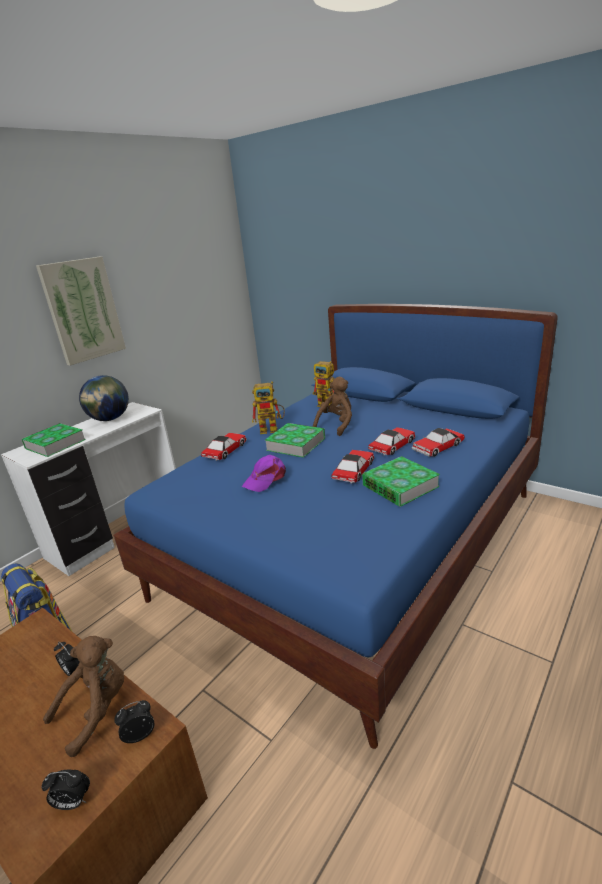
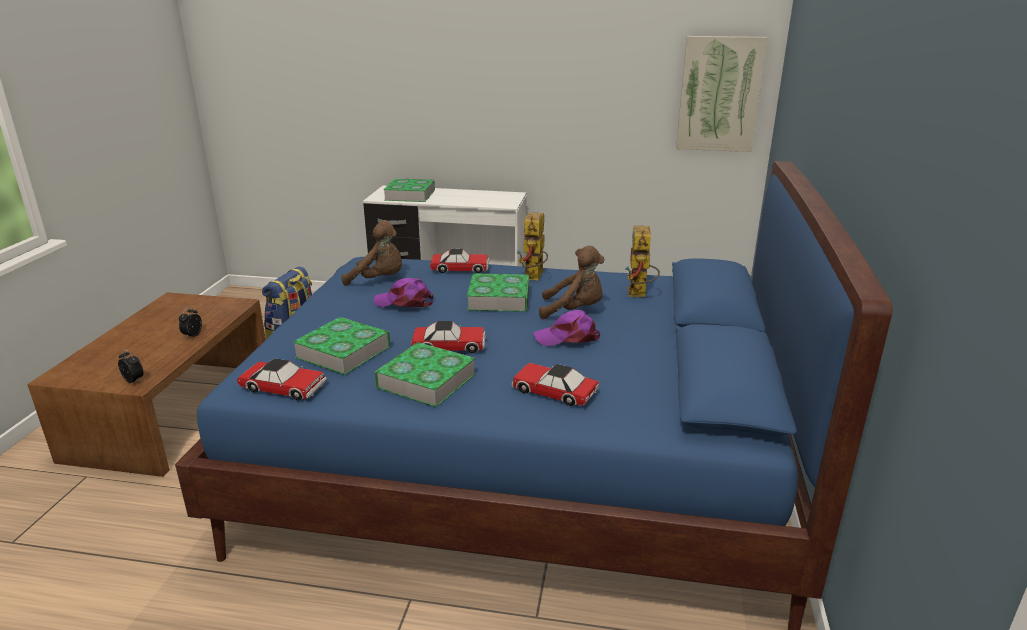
camera: 60 degrees right, 0 degrees up
(73, 802) = (83, 376): alarm clock -> none
(83, 310) = (500, 74): picture -> picture (719, 94)
(97, 709) = (157, 357): brown plush toy -> brown plush toy (379, 280)
(110, 419) = (476, 196): globe -> none
(273, 429) = (534, 278): toy robot -> toy robot turned 45 degrees clockwise
(330, 516) = (343, 351): none -> book
(371, 432) = (568, 337): none -> purple cap
(392, 446) = (536, 358): toy car -> toy car (283, 387)

